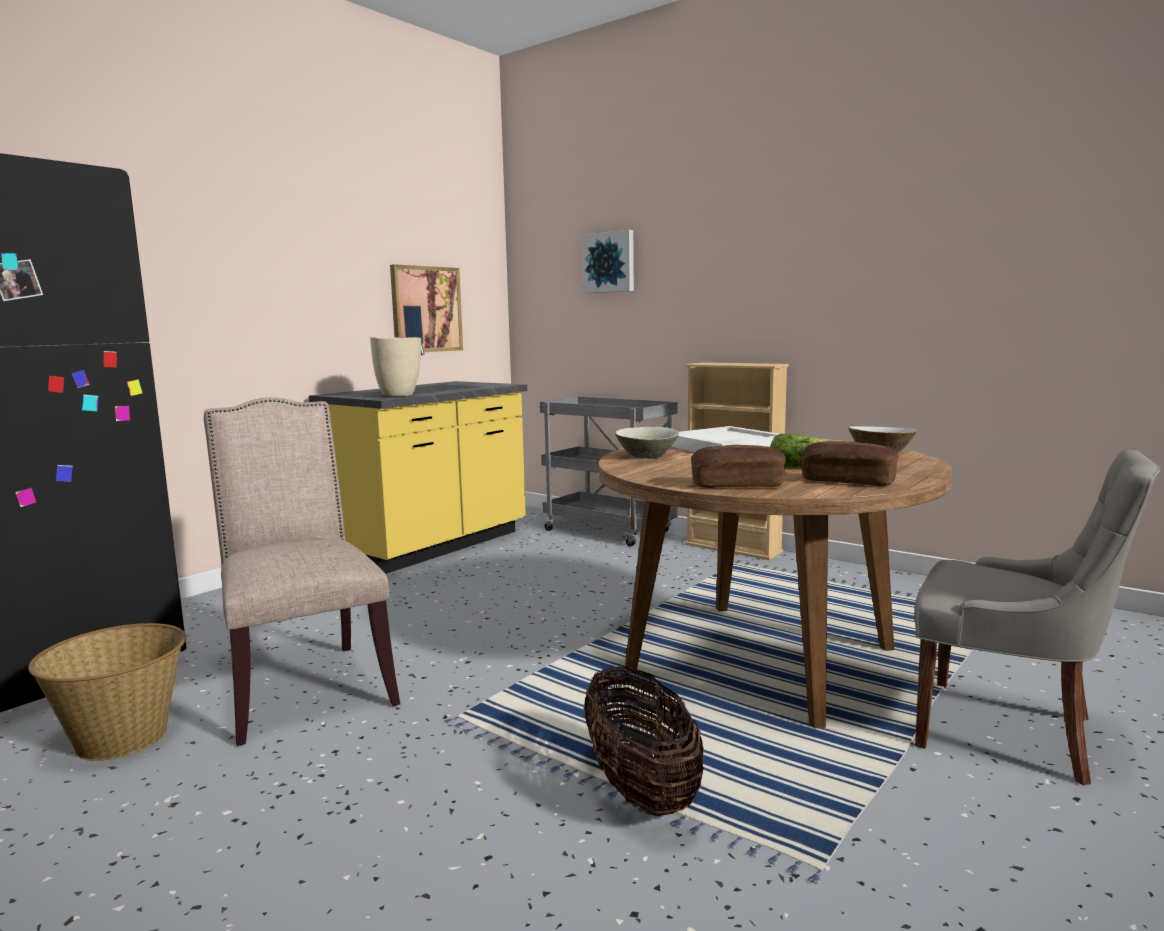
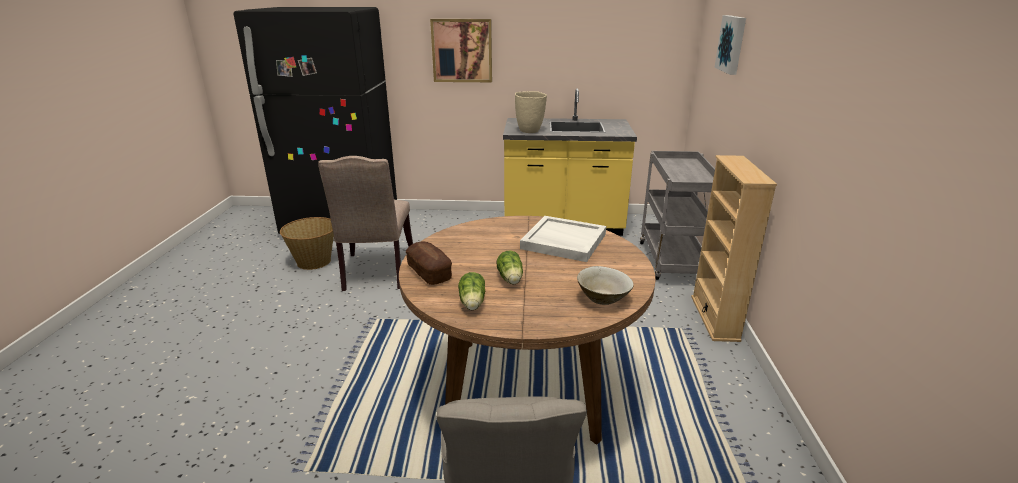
camera: 55 degrees right, 15 degrees up
(304, 685) = (377, 273): beige chair -> beige chair turned 150 degrees clockwise
(426, 309) = (608, 66): picture -> picture (462, 50)
(640, 789) = (345, 393): basket -> none
(646, 456) = (496, 229): beige bowl -> none
(848, 481) = (472, 303): bread -> lettuce

